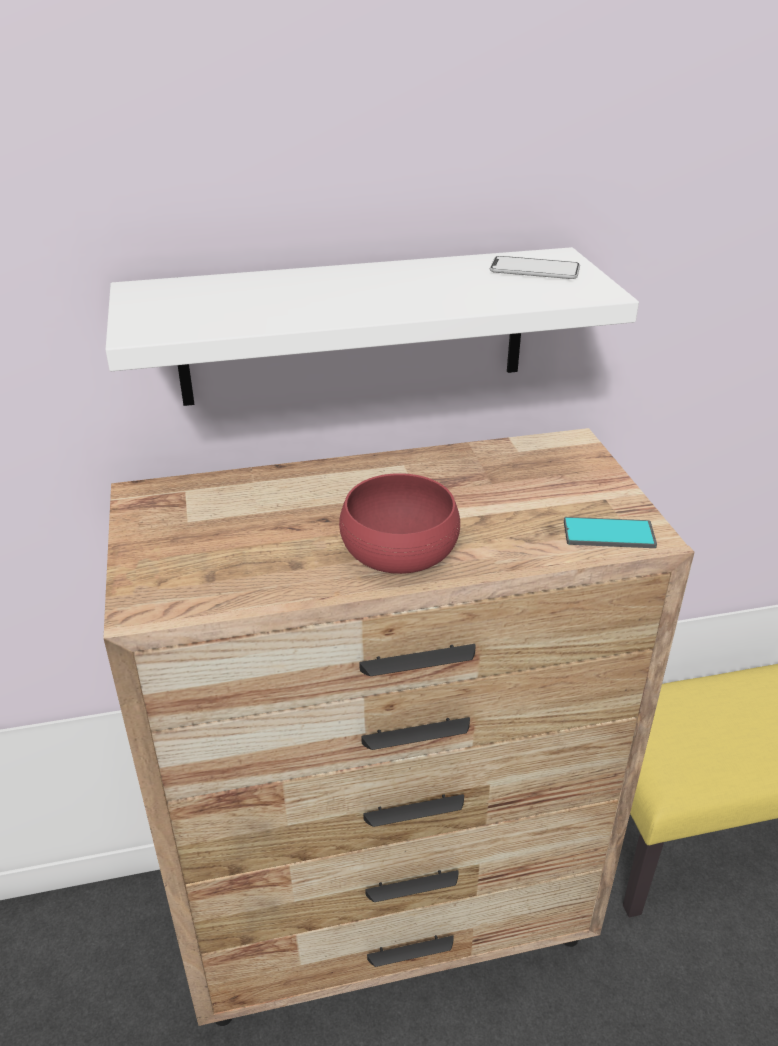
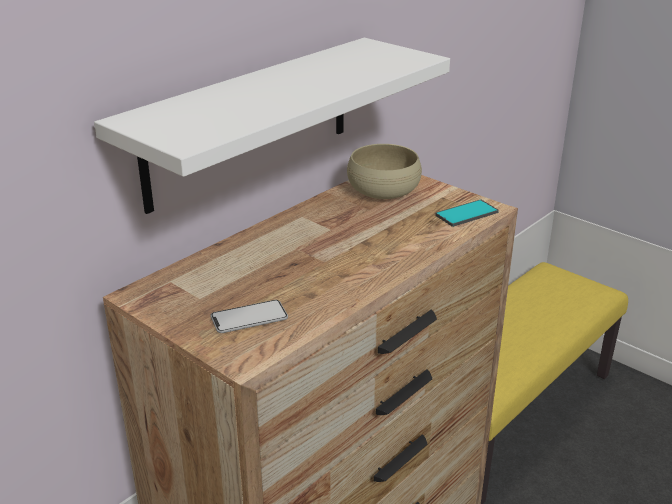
camera: 35 degrees left, 5 degrees down
(400, 551) = (365, 264): red bowl -> none
(534, 270) = (367, 53): phone -> phone (249, 318)
(539, 464) = (383, 190): none -> beige bowl

